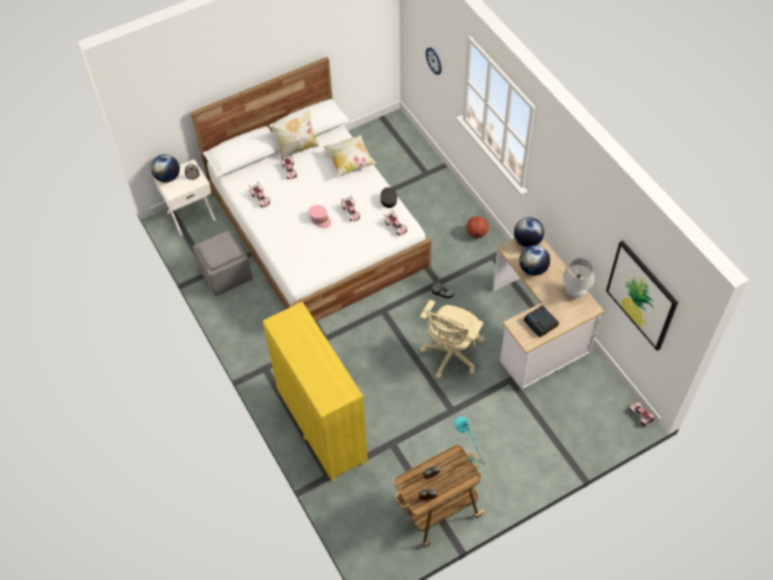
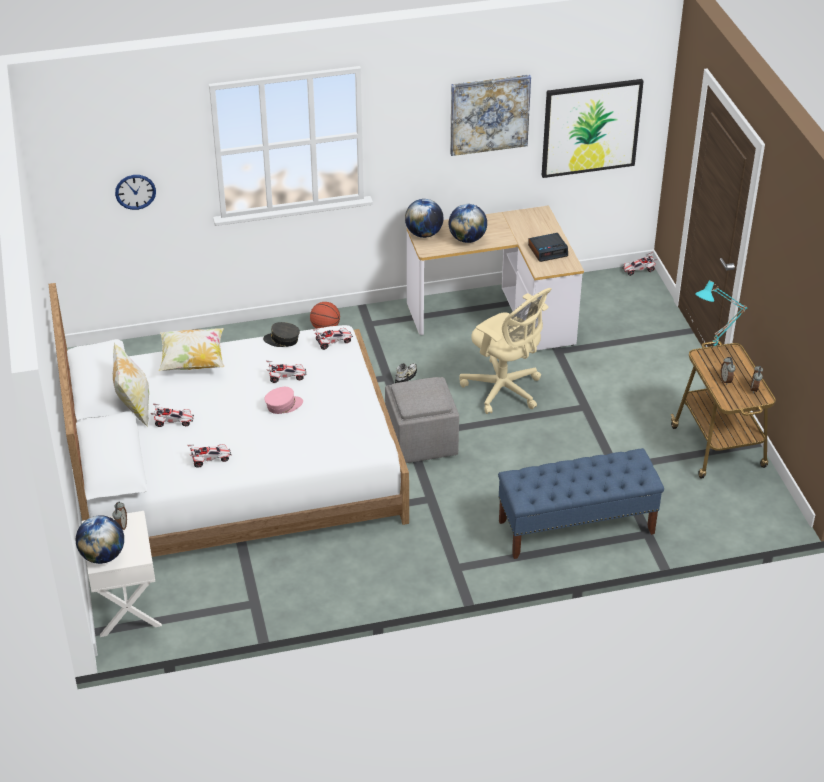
camera: 75 degrees left, 15 degrees down
(226, 273) = (266, 583): grey ottoman -> grey ottoman (420, 441)
(322, 430) = (575, 527): yellow cabinet -> blue bench
(574, 292) = (514, 218): white table lamp -> none
(590, 216) = (489, 114): none -> picture

